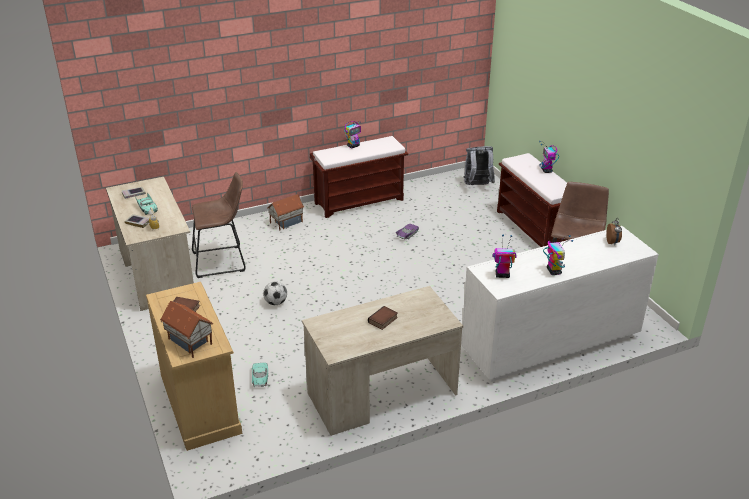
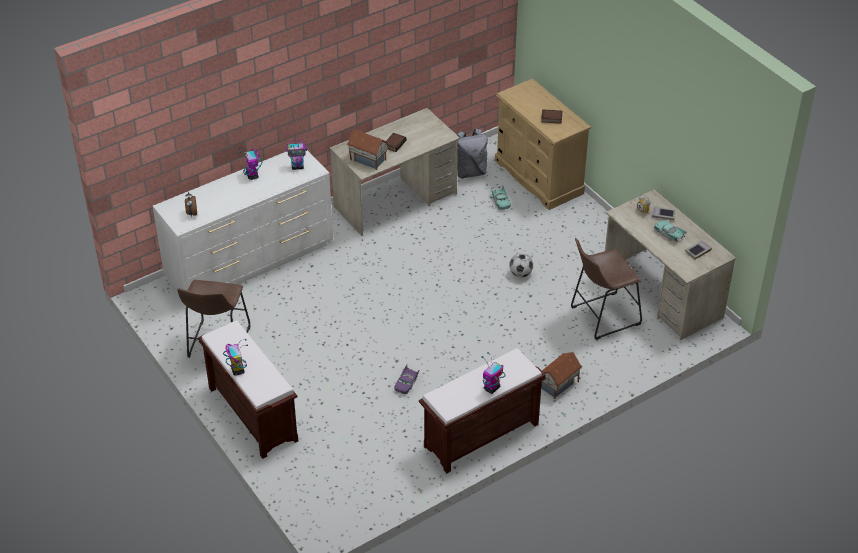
camera: 170 degrees right, 10 degrees up
(189, 342) = (531, 94): toy house -> toy house (368, 159)
(477, 185) = (325, 492): grey backpack -> grey backpack (470, 172)

